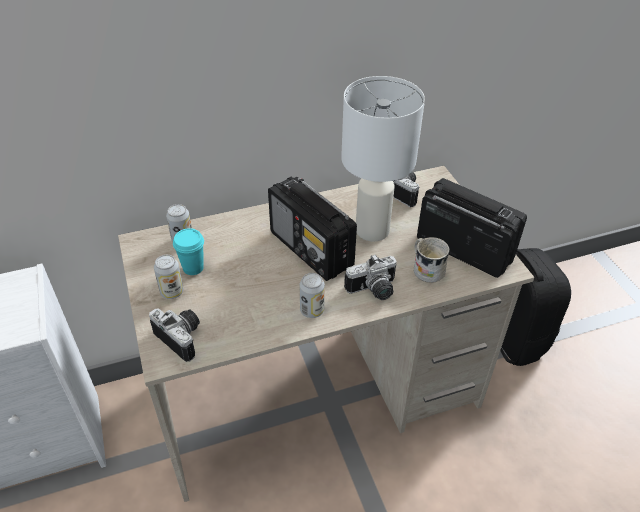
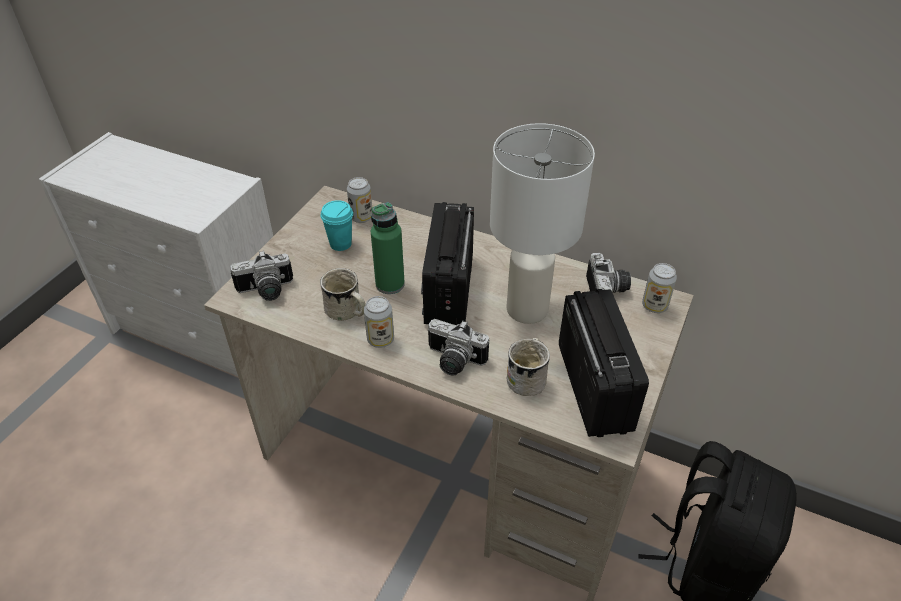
camera: 45 degrees right, 0 degrees up
(172, 292) = (303, 252): can -> can (654, 306)
(183, 337) = (266, 291): camera -> camera turned 75 degrees clockwise
(265, 310) = (347, 313): none -> white mug
(268, 271) = (390, 284): none -> green bottle

